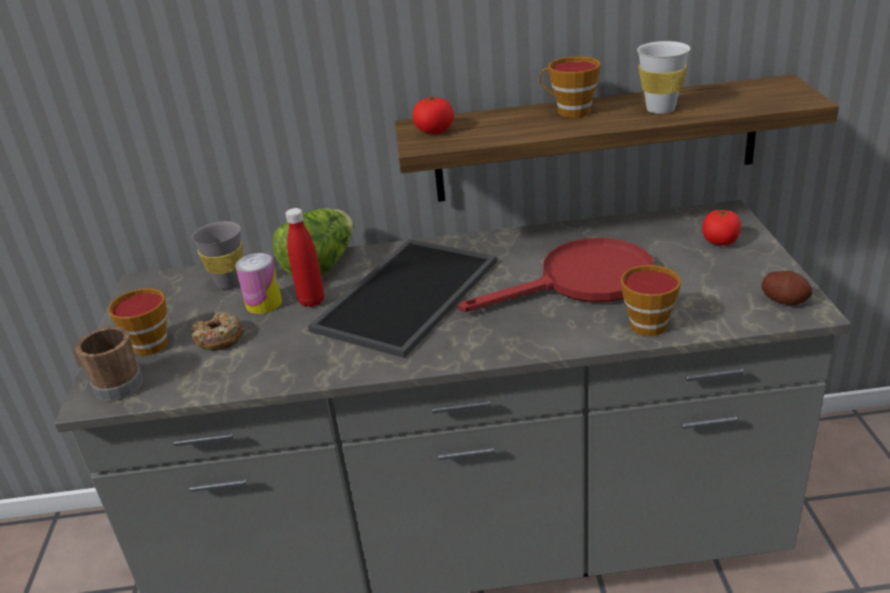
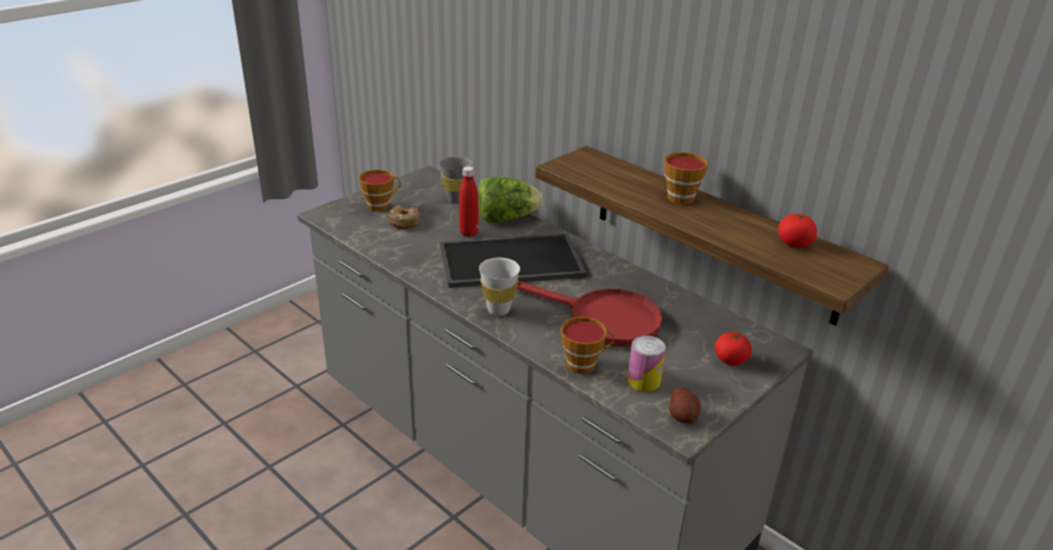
camera: 45 degrees right, 0 degrees up
(113, 385) = (337, 213): brown mug -> none
(264, 303) = (449, 219): can -> can (644, 381)
(434, 131) = (585, 163): tomato -> tomato (794, 244)
(660, 109) = (728, 228): white cup -> white cup (498, 310)

